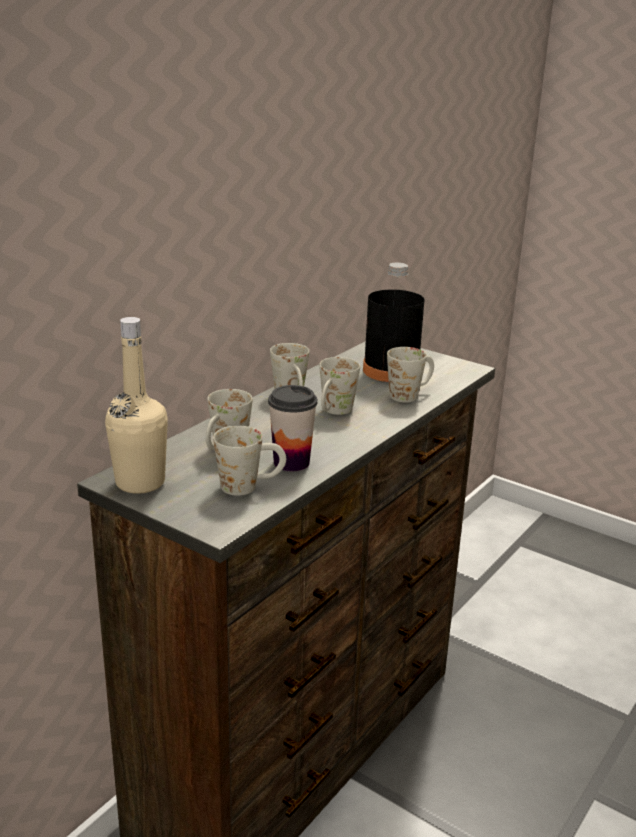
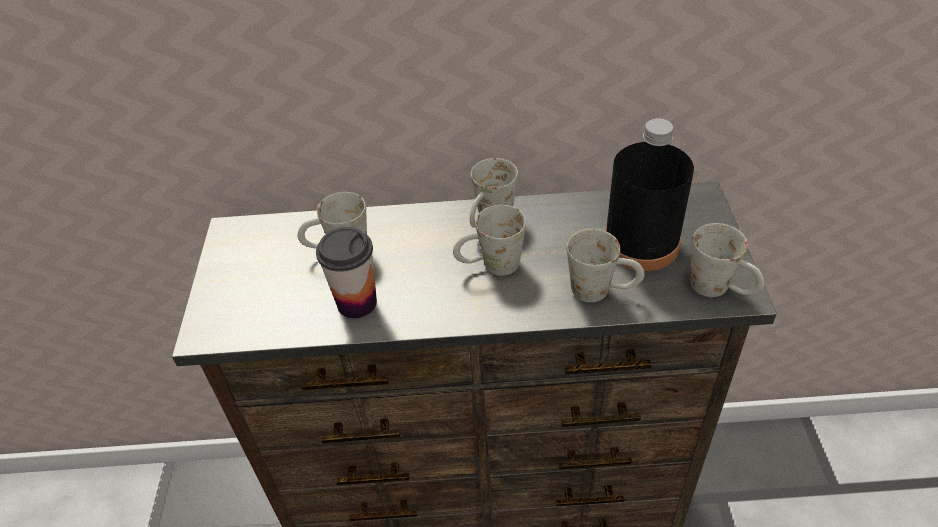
camera: 55 degrees right, 20 degrees up
(140, 482) = (238, 246): beige bottle -> none
(250, 486) = (289, 306): white mug -> white mug (720, 289)

